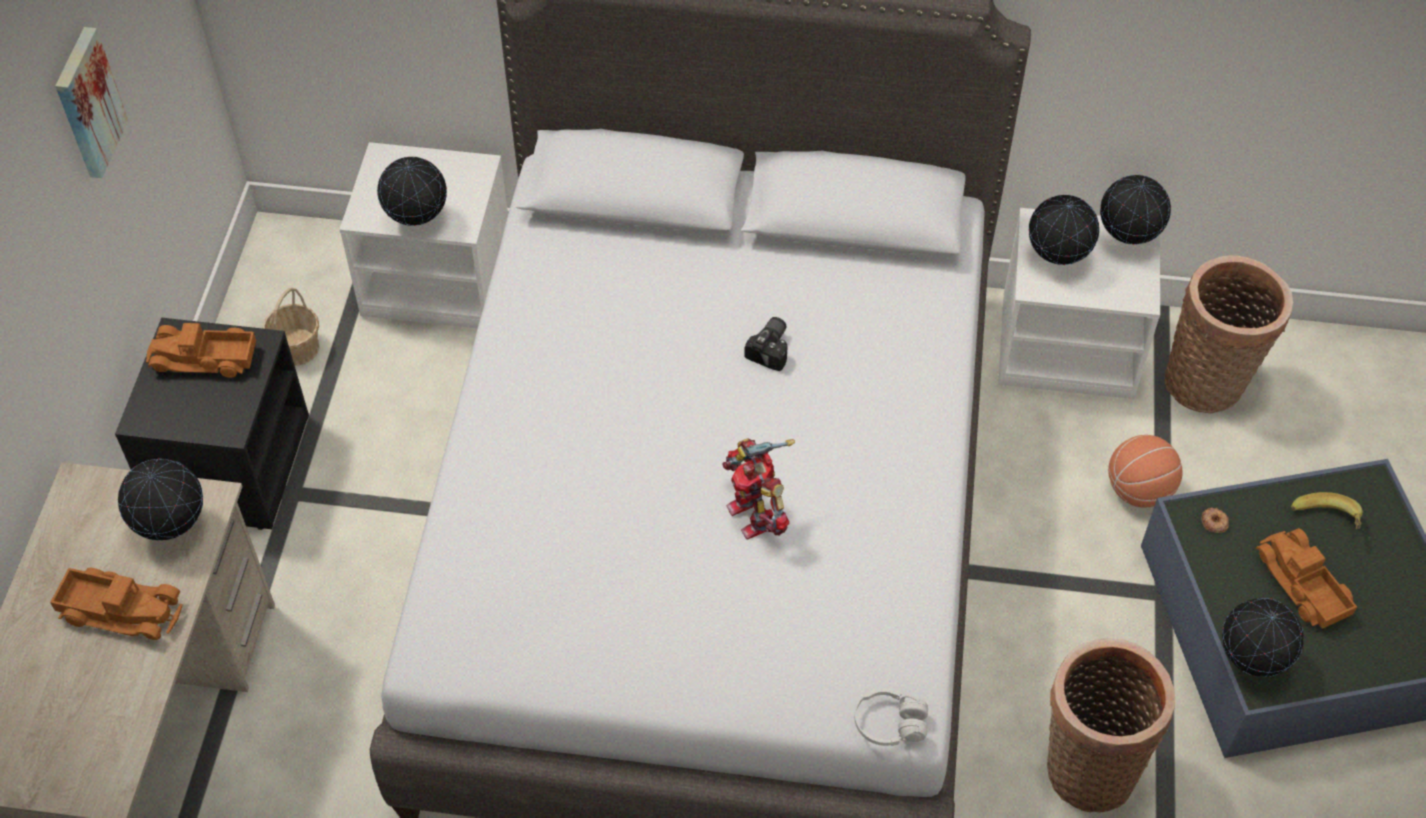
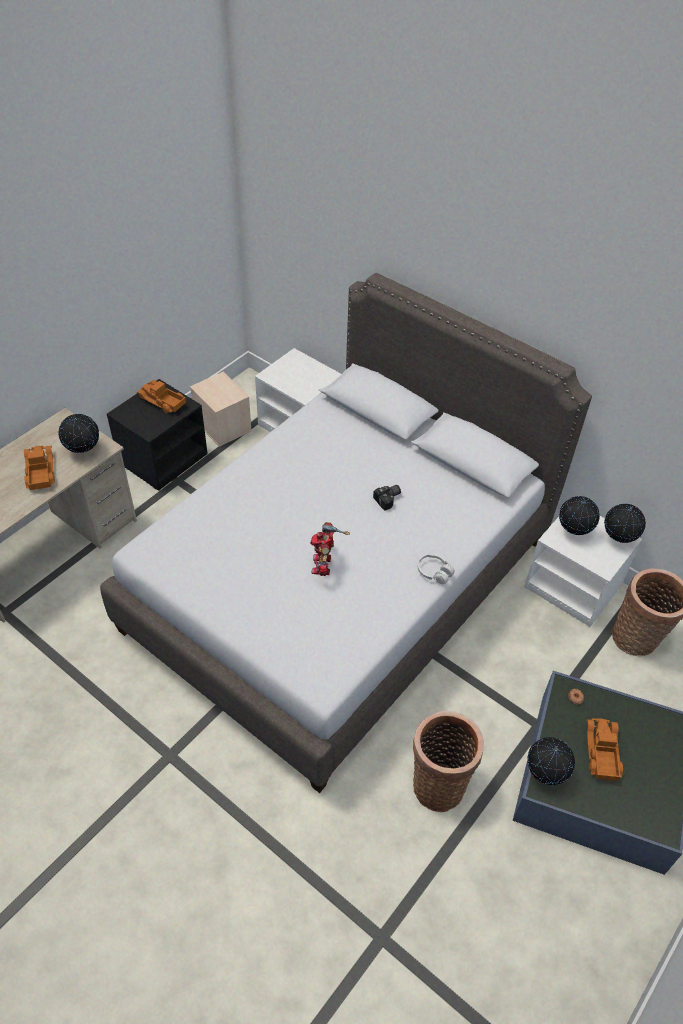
camera: 30 degrees right, 5 degrees down
(87, 103) = (145, 259): picture -> none
(121, 609) = (39, 472): toy truck -> toy truck turned 150 degrees counterclockwise
(297, 347) = (223, 426): basket -> beige storage box
(417, 221) = (288, 386): globe -> none
(890, 724) = (311, 687): white headphones -> white headphones (434, 572)
(1139, 490) = (561, 670): basketball -> none
(1325, 522) = (638, 729): banana -> none

